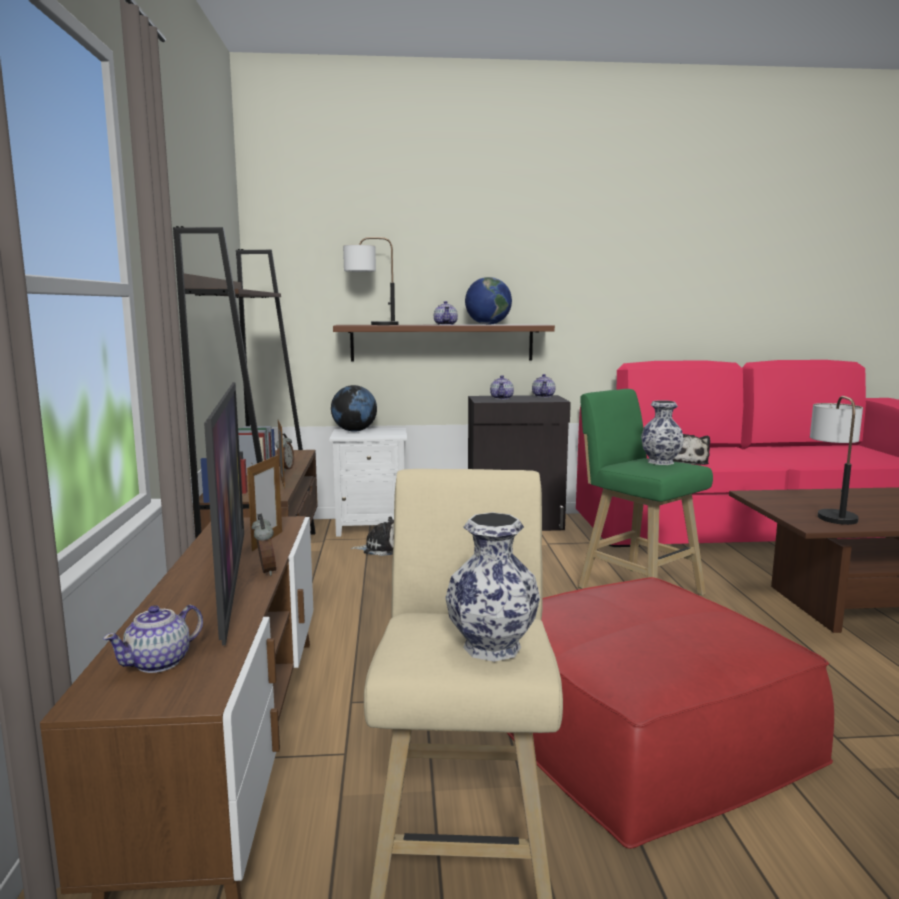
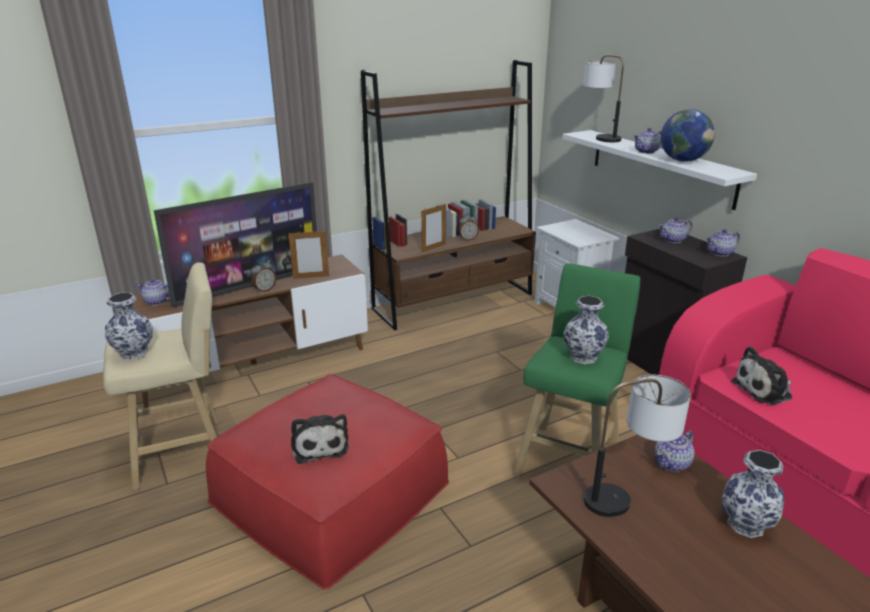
camera: 65 degrees right, 15 degrees up
(354, 431) = (576, 226): globe -> none
(380, 548) = (530, 325): plush toy -> plush toy (319, 445)
(442, 342) = (660, 167): brown shelf -> white shelf
(783, 496) = (672, 463): none -> teapot
(859, 496) = (746, 525): none -> vase

